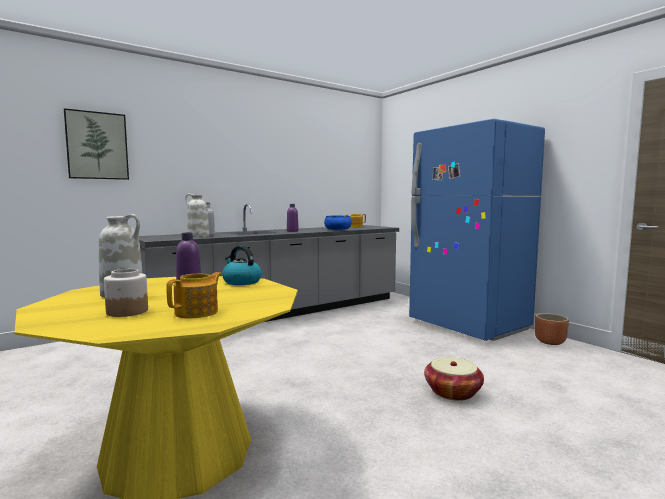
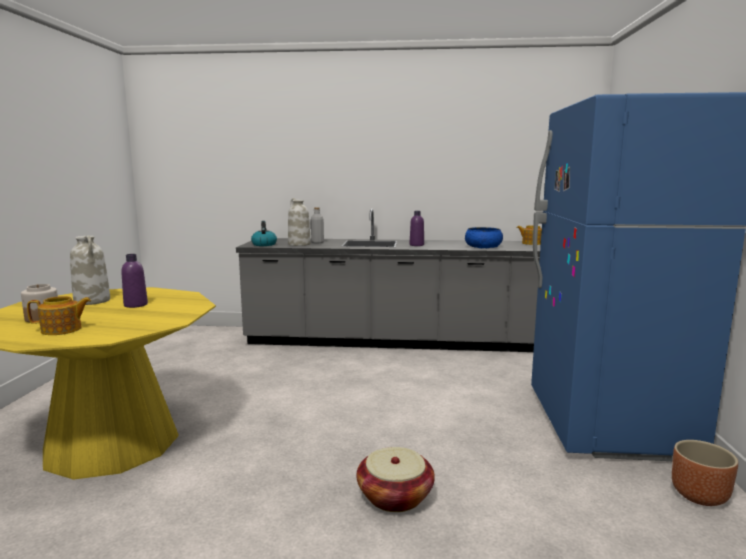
camera: 40 degrees right, 5 degrees up
(97, 146) = (231, 150): picture -> none
(241, 282) = (186, 305): kettle -> kettle (264, 244)

